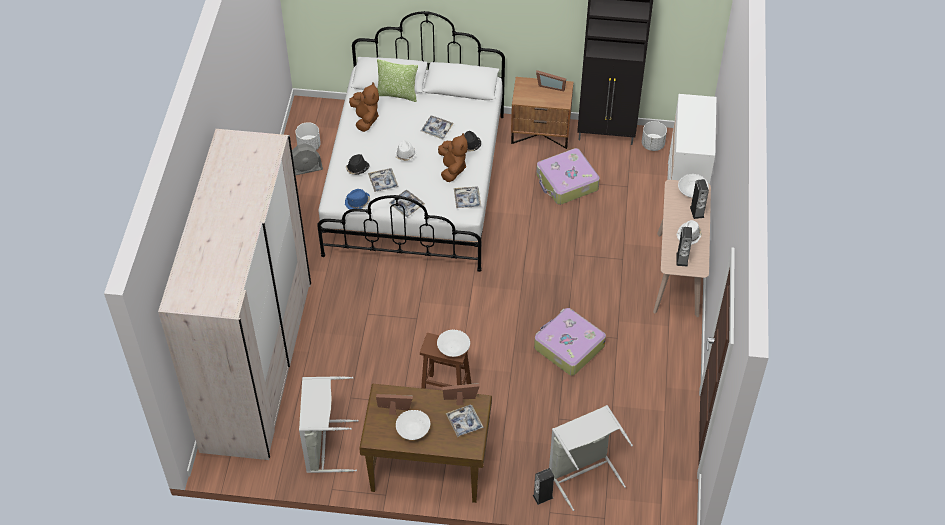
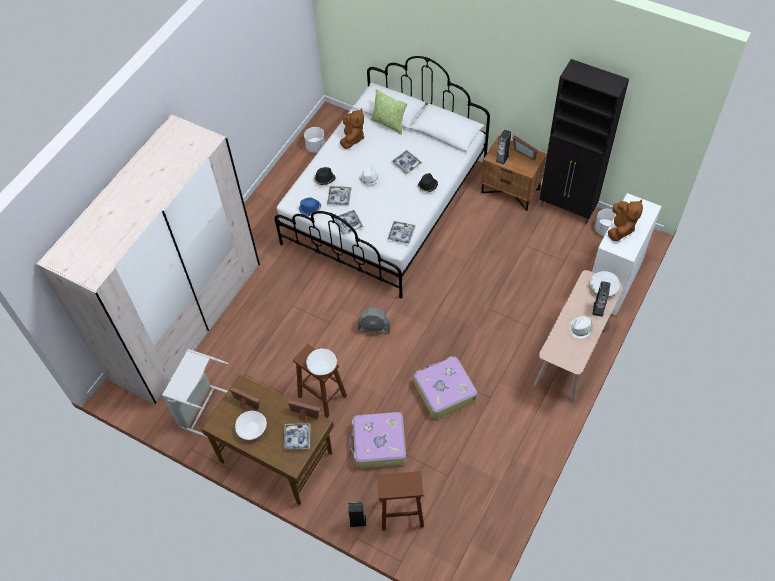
camera: 25 degrees right, 5 degrees up
(305, 169) = (304, 166): grey fan -> grey fan (374, 328)
(452, 168) = (402, 202): brown plush toy -> brown plush toy (621, 228)
(566, 183) = (512, 241): suitcase -> suitcase (378, 444)
(583, 473) = (402, 512): grey laundry basket -> brown stool
(682, 259) = (563, 350): speaker -> speaker (502, 158)

